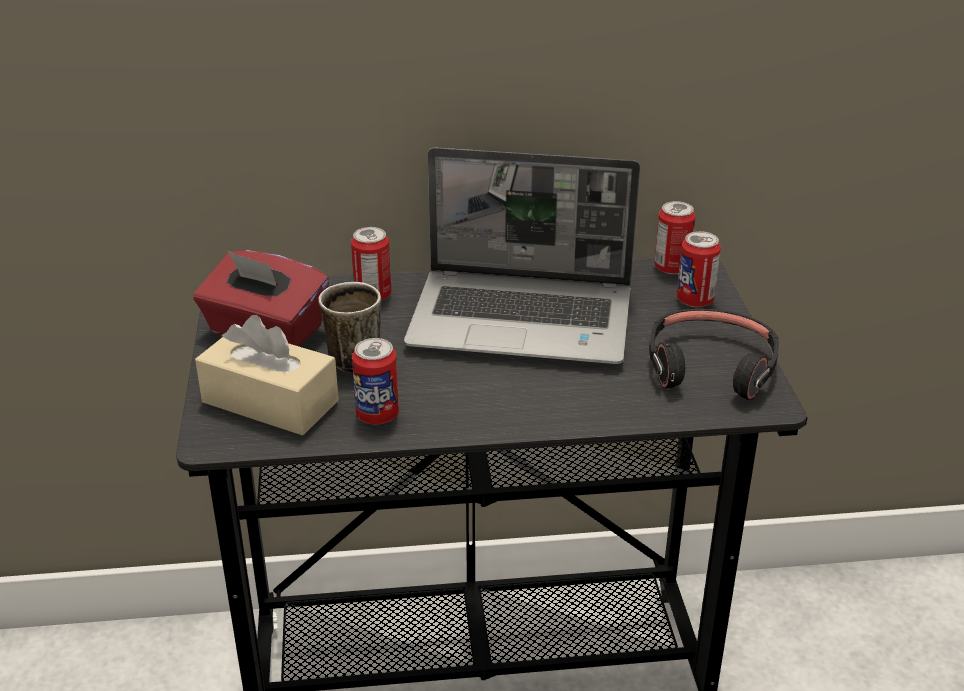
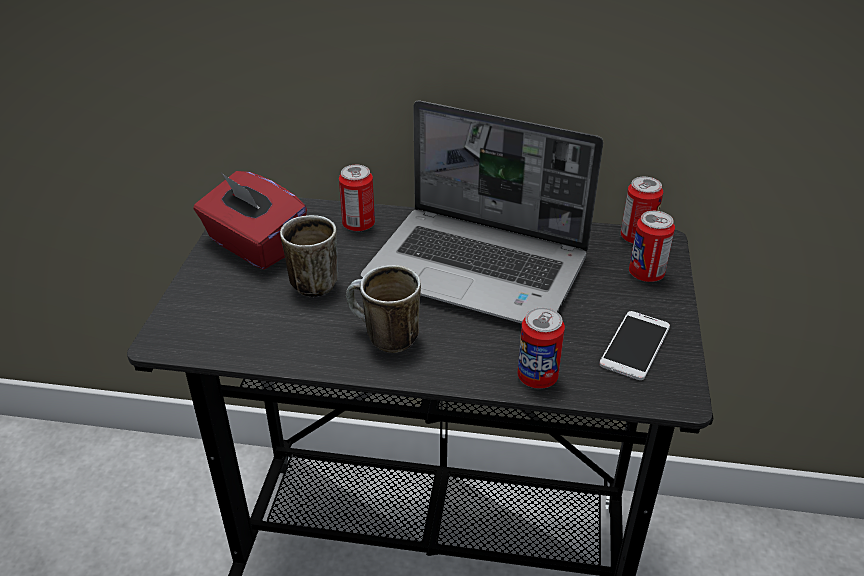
camera: 15 degrees right, 5 degrees up
(270, 402) = (226, 312): beige tissue box -> none
(377, 415) = (309, 342): can -> can (537, 377)
(455, 400) = (383, 339): none -> mug
(710, 366) = (635, 345): black headphones -> phone

